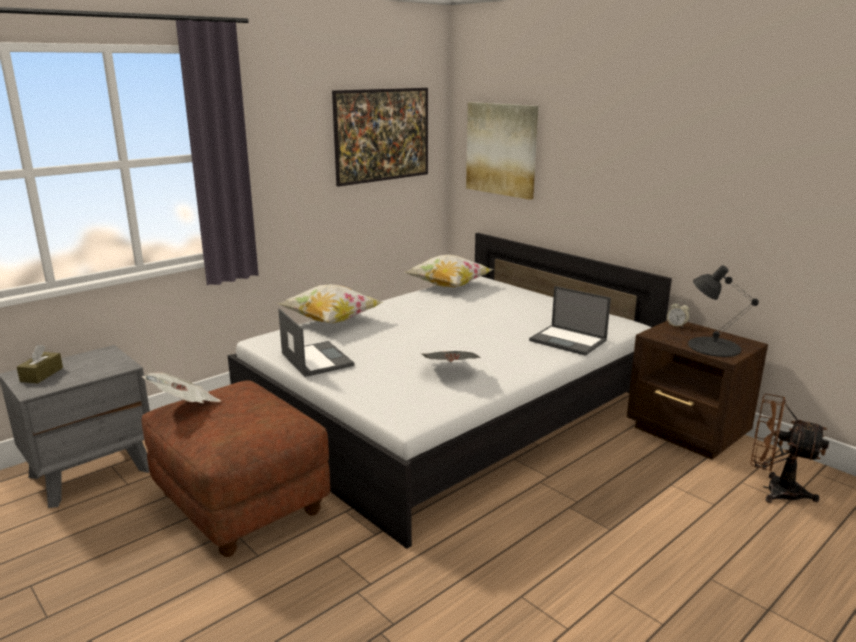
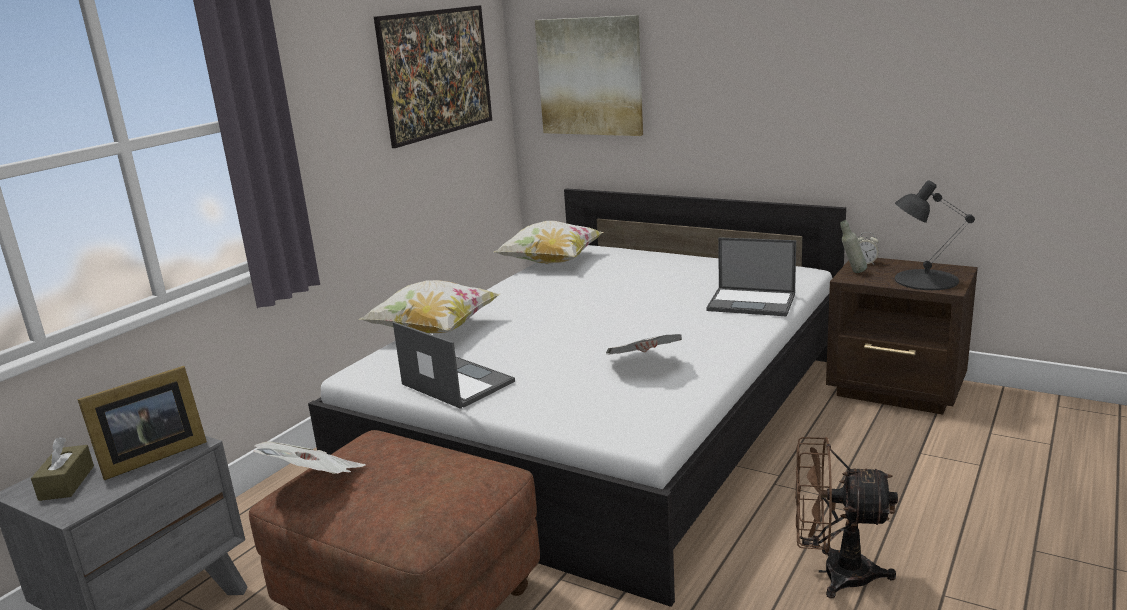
camera: 15 degrees left, 0 degrees up
(95, 368) = (149, 457): none -> picture frame
(659, 331) = (852, 272): none -> grey bottle
(774, 490) = (1028, 434): brown fan -> brown fan (834, 573)

